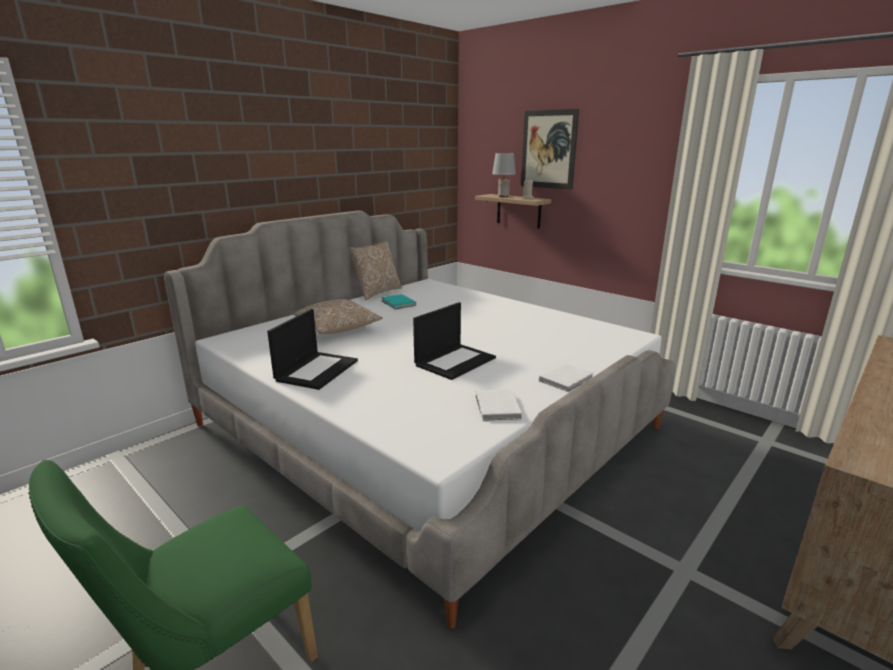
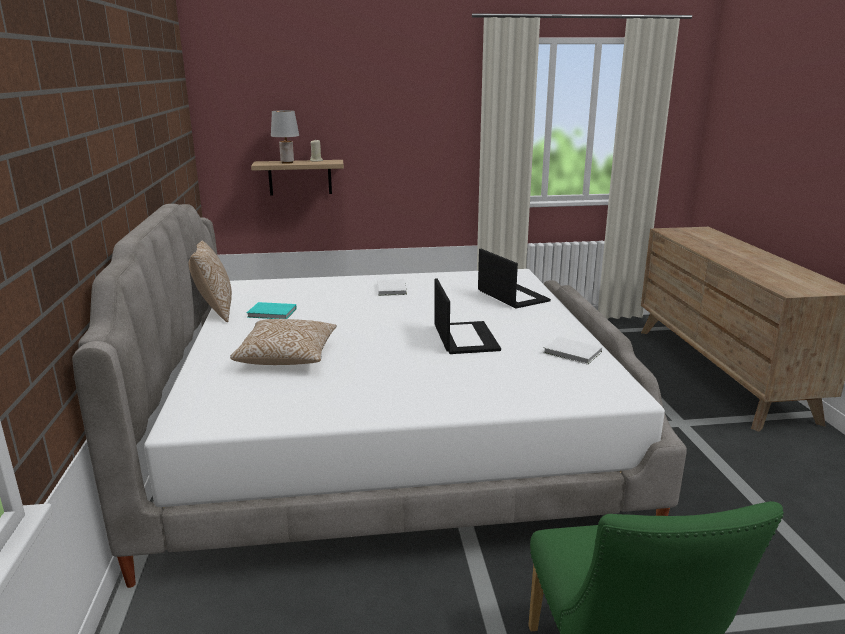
camera: 50 degrees left, 0 degrees up
(317, 370) = (384, 396): laptop -> laptop (511, 296)
(548, 149) = (332, 104): picture -> none
(567, 379) = (558, 317): white book -> white book (392, 289)

